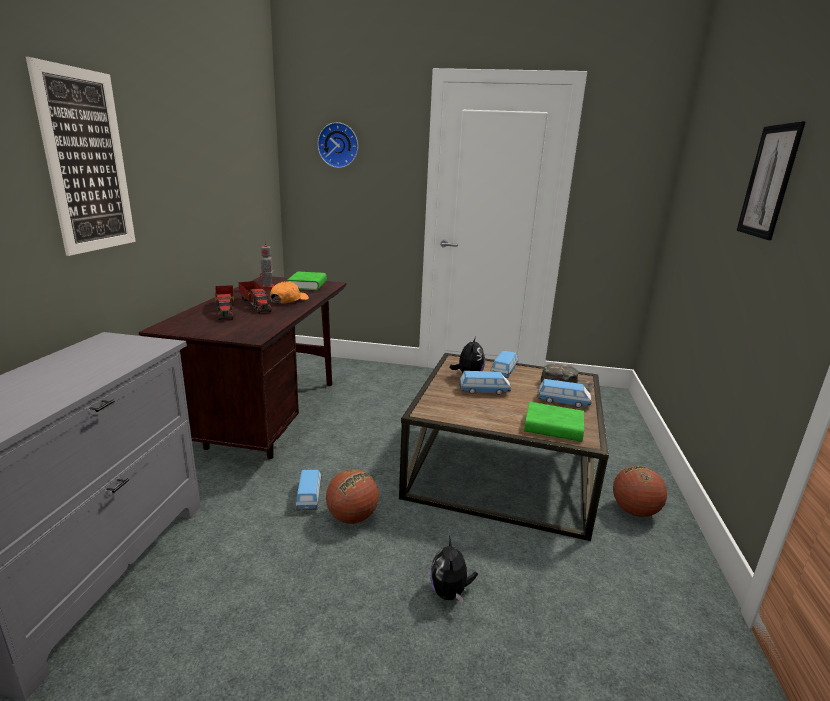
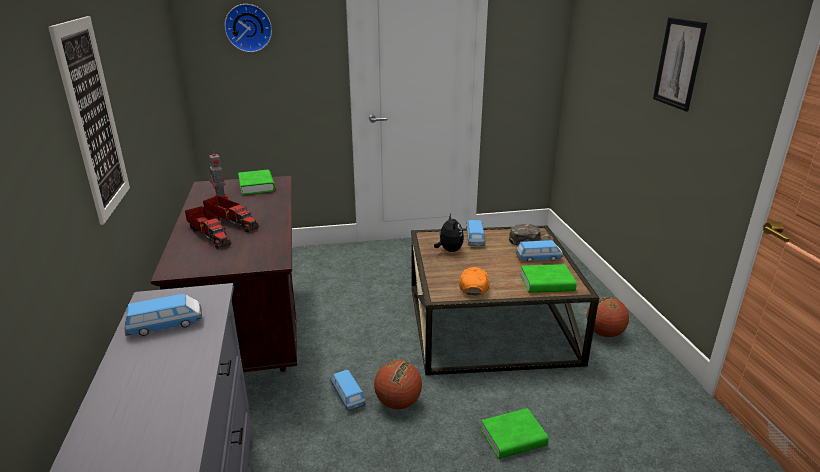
camera: 20 degrees left, 5 degrees up
(289, 300) = (259, 209): orange cap -> orange cap (474, 286)
(450, 592) = (513, 438): plush toy -> green book
(484, 391) = (472, 262): toy car -> toy car (165, 325)

